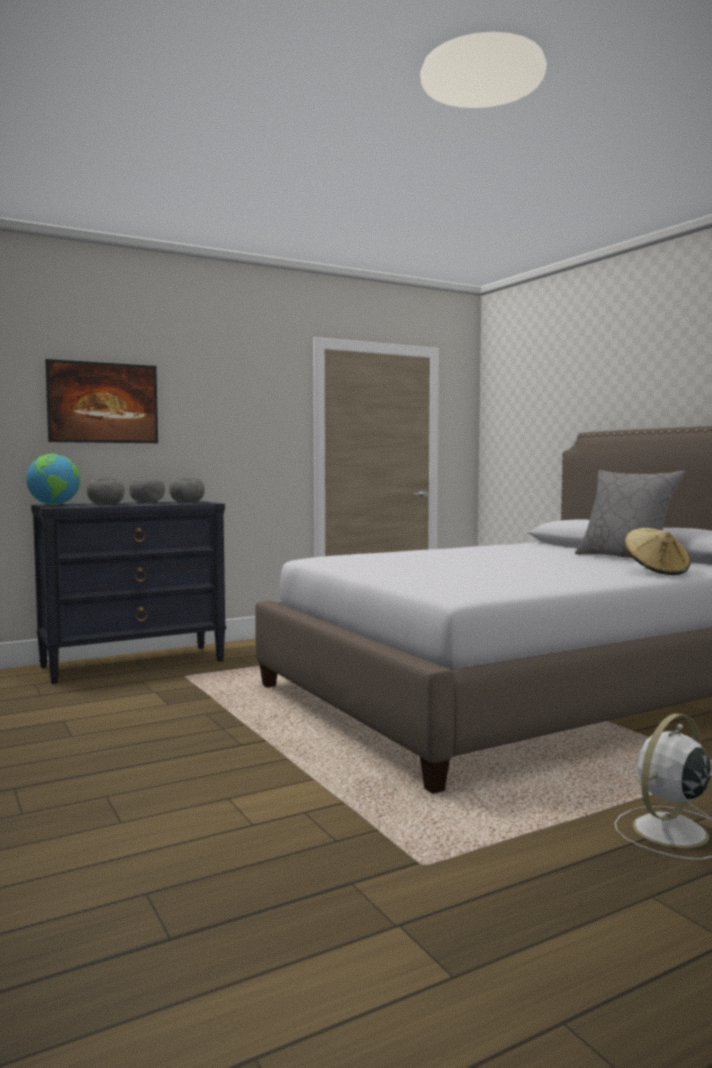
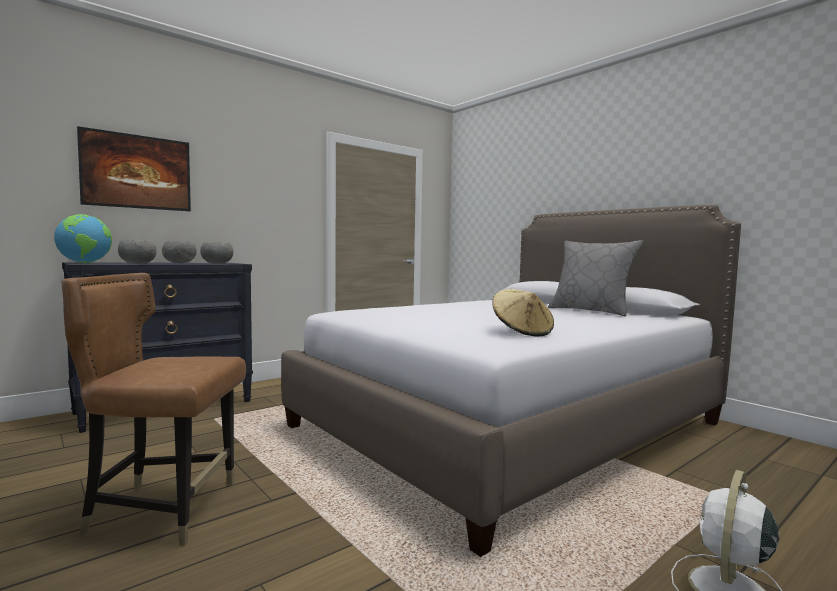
camera: 10 degrees left, 0 degrees up
(141, 746) = (163, 510): none -> brown chair
(656, 571) = (633, 323): beige hat -> beige hat (522, 332)

